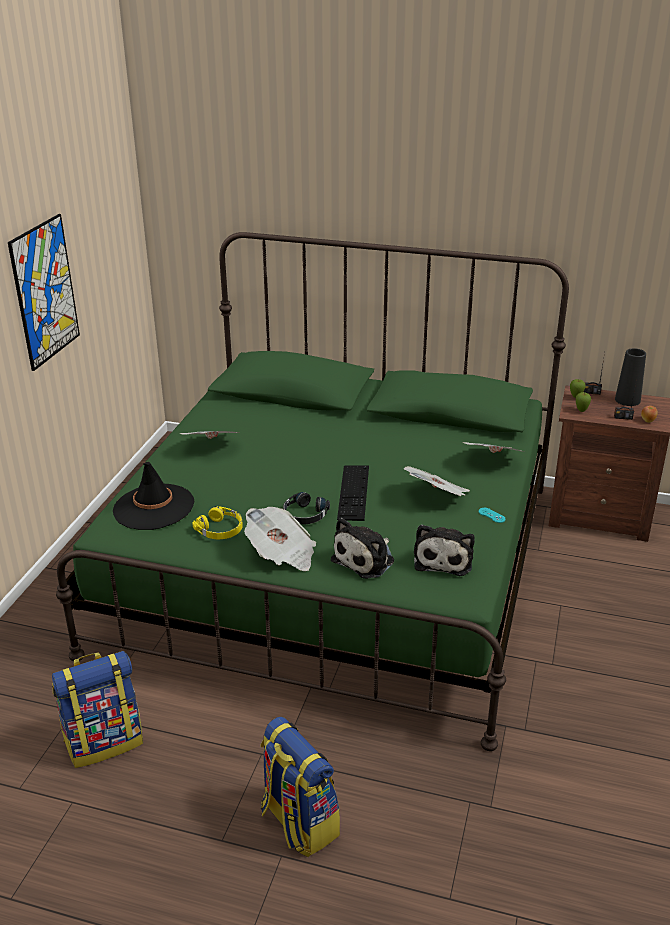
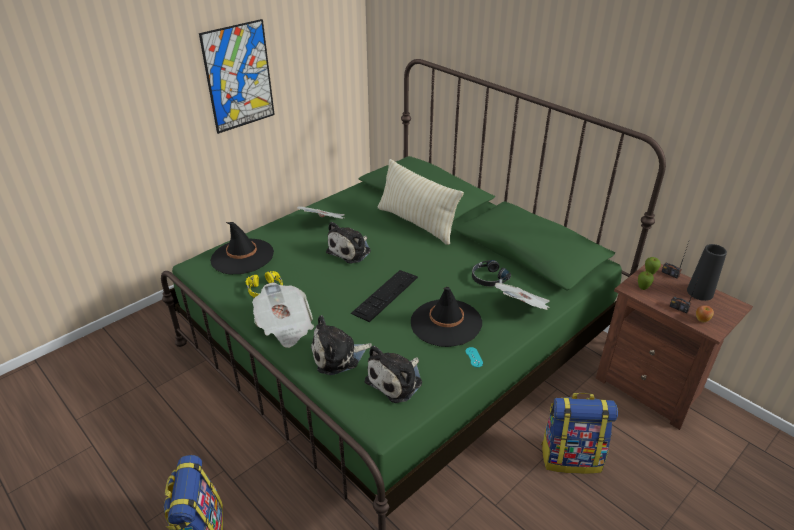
camera: 30 degrees right, 5 degrees up
(104, 741) = (145, 411): backpack -> backpack (571, 457)
(272, 464) = (351, 251): none -> plush toy
(304, 515) = (332, 300): black headphones -> black headphones (488, 278)
(314, 418) = (417, 223): none -> beige pillow
(437, 496) = (445, 323): newspaper -> black hat

